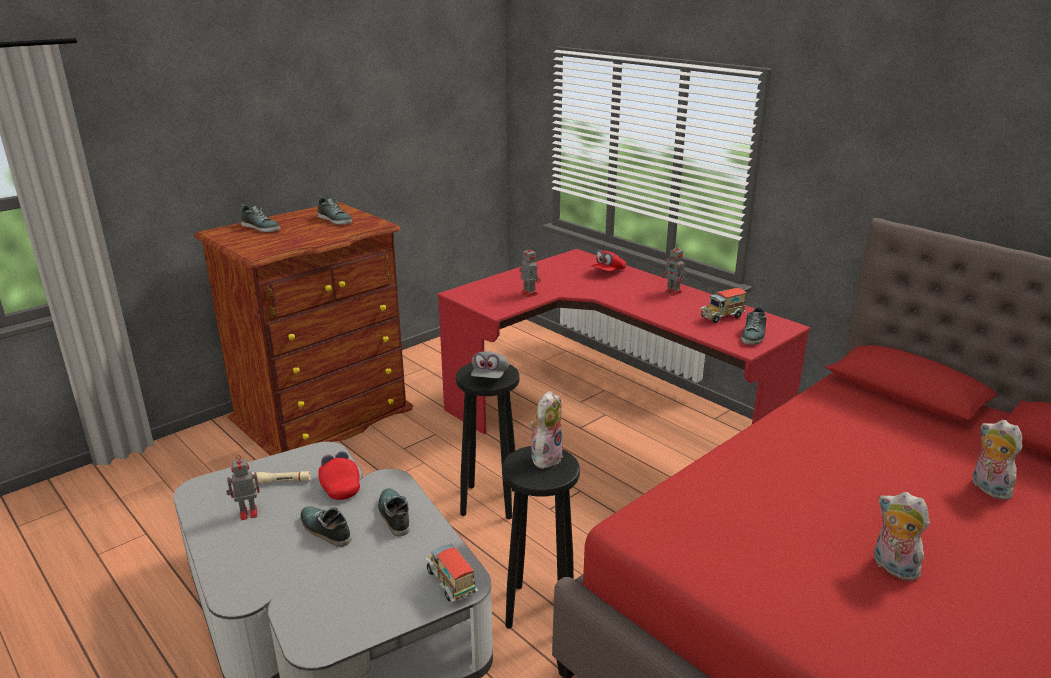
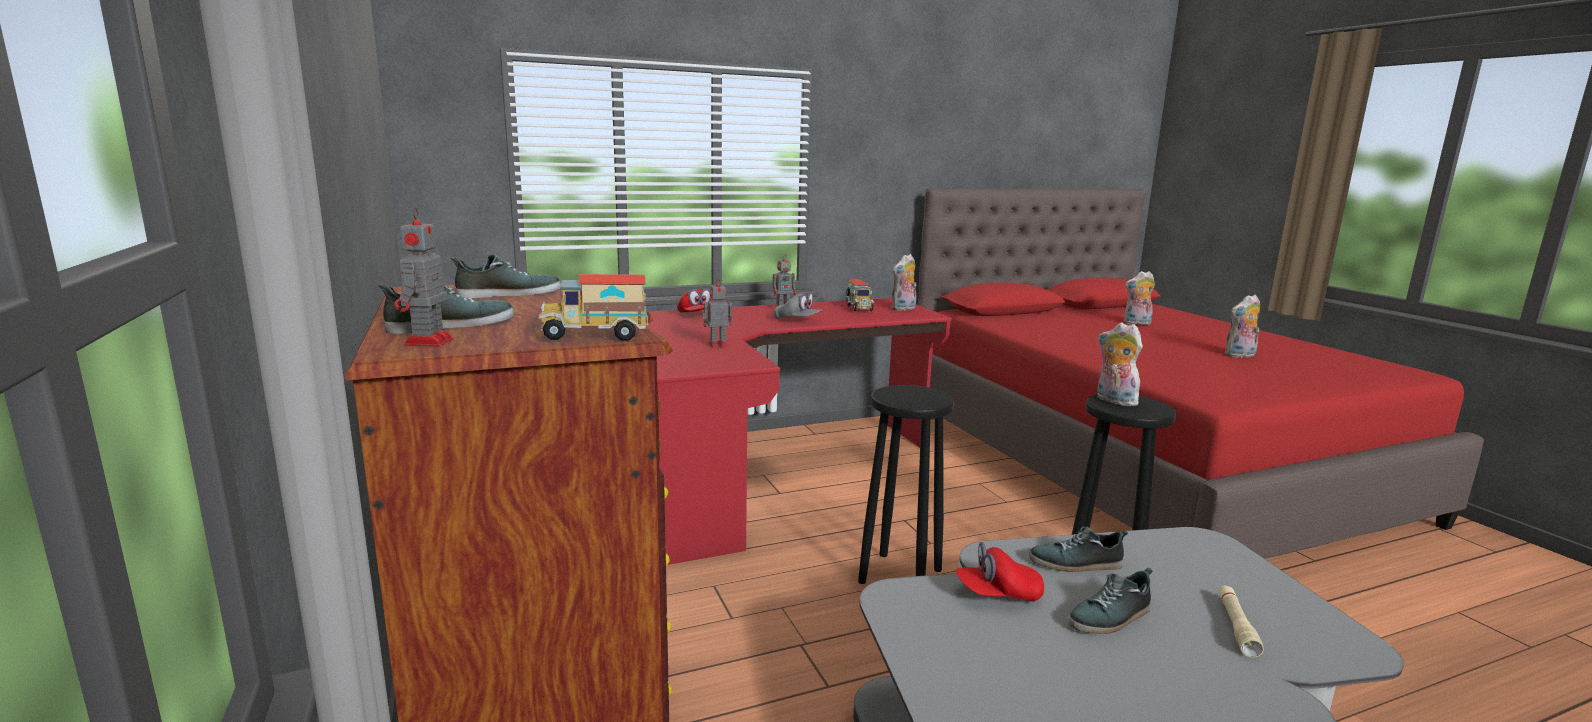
camera: 70 degrees left, 10 degrees down
(247, 513) = (1063, 688): toy robot -> toy robot (428, 343)
(279, 482) = (973, 647): beige flashlight -> beige flashlight (1236, 626)
(451, 584) = (1210, 548): toy truck -> toy truck (595, 336)
(489, 377) = (921, 396): grey cap -> grey cap (797, 321)
(754, 335) = (903, 309): shoe -> plush toy

